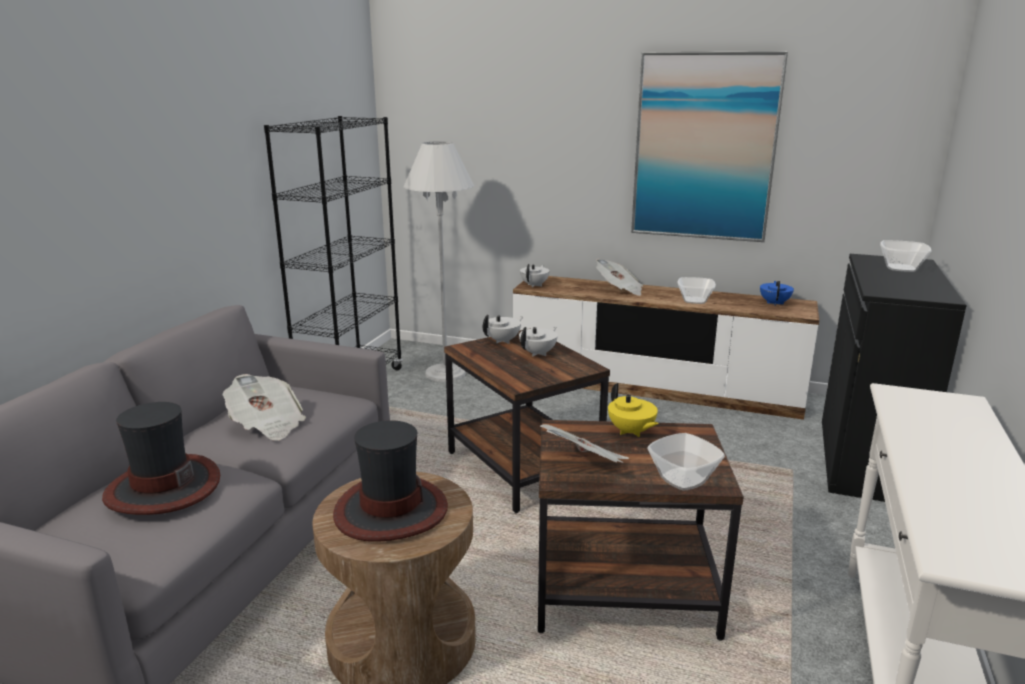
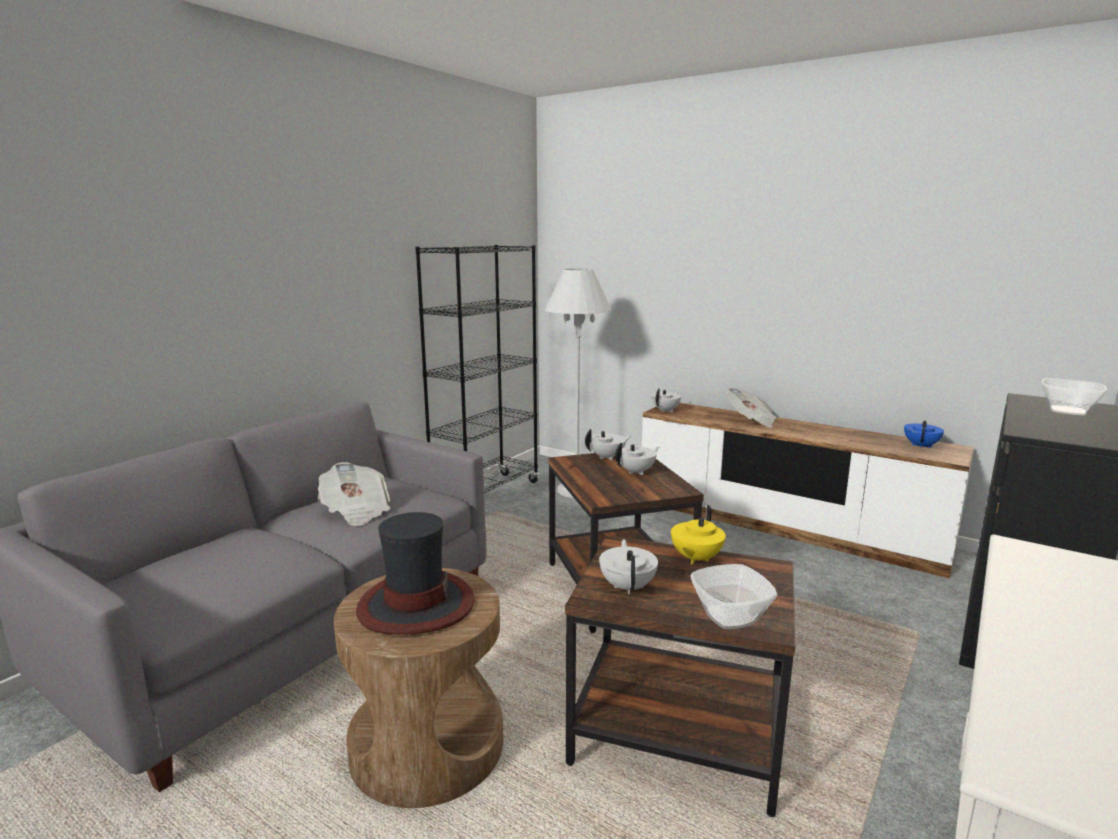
camera: 15 degrees right, 5 degrees down
(162, 487) = (233, 554): hat -> none
(585, 465) = (628, 586): newspaper -> white teapot
(631, 432) = (695, 558): yellow teapot -> yellow teapot turned 45 degrees clockwise
(695, 301) = (829, 436): bowl -> none
(704, 148) = (848, 278): picture -> none

